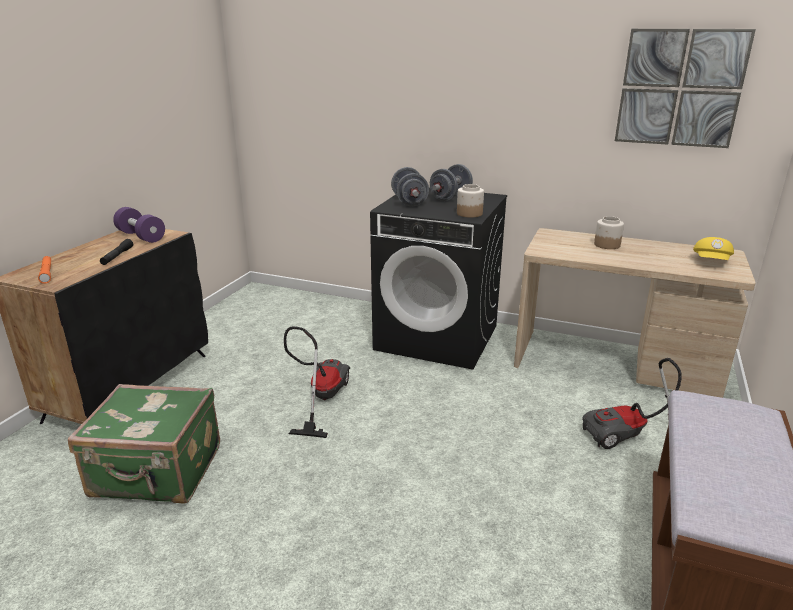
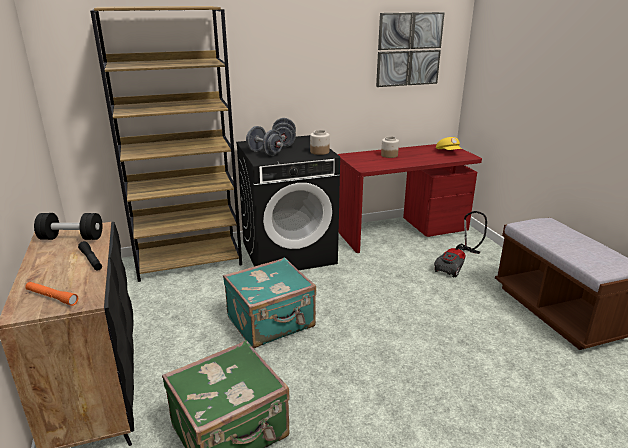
camera: 40 degrees left, 0 degrees up
(141, 236) = (71, 238): purple dumbbell -> black dumbbell
(321, 398) = (272, 323): vacuum cleaner -> turquoise suitcase
(335, 310) = (189, 260): none -> brown bookcase
(614, 364) = (402, 231): beige desk -> red desk

